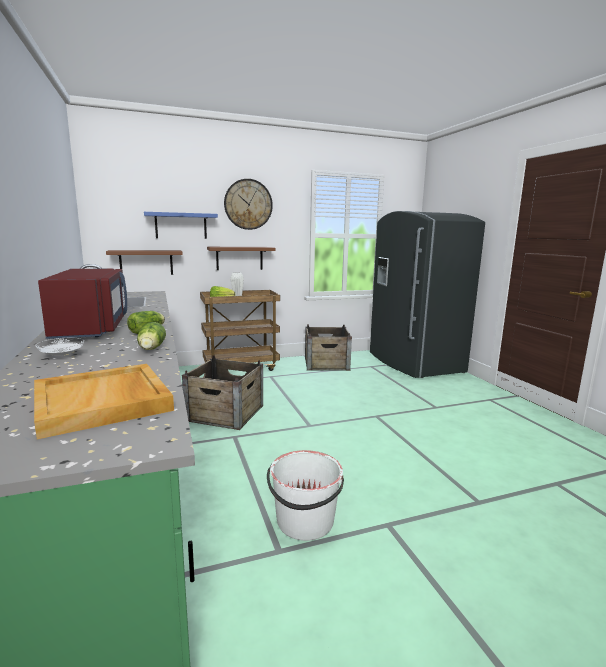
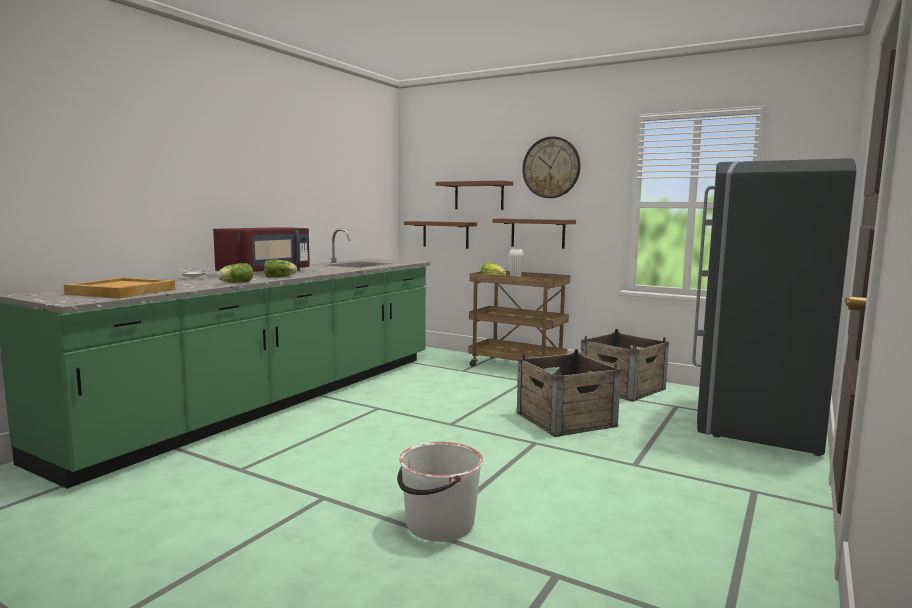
camera: 50 degrees right, 5 degrees down
(181, 226) = (479, 195): blue shelf -> brown shelf
(226, 413) = (413, 393): crate -> crate (566, 419)
(305, 522) = (287, 467): white bucket -> white bucket (439, 524)

